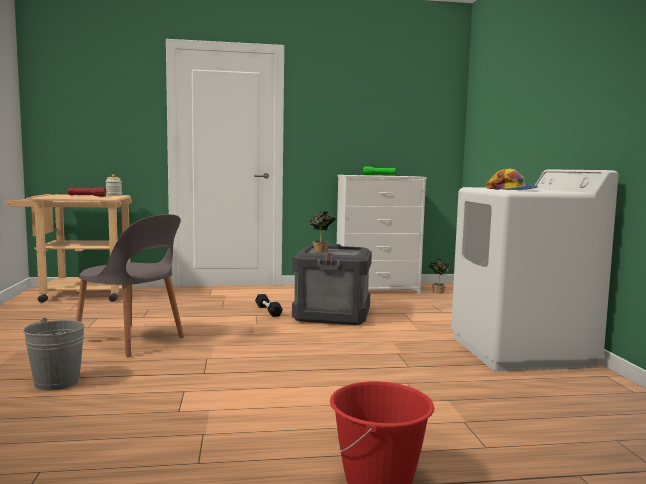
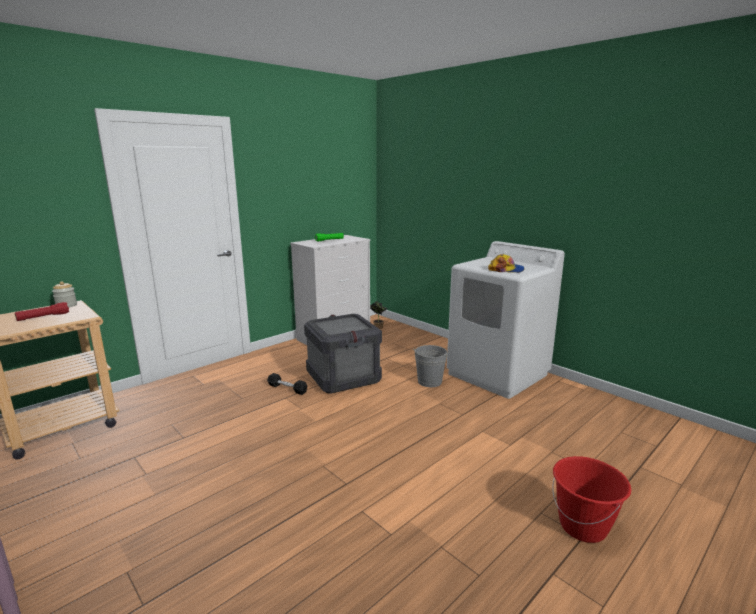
camera: 35 degrees left, 10 degrees up
(57, 382) = (238, 559): grey bucket -> grey bucket (429, 381)
(131, 340) = (223, 473): grey chair -> none
(322, 251) = (332, 327): potted plant -> none

